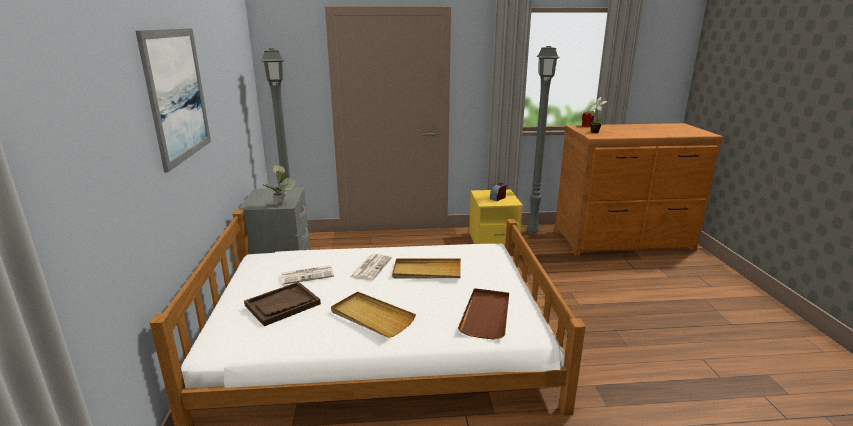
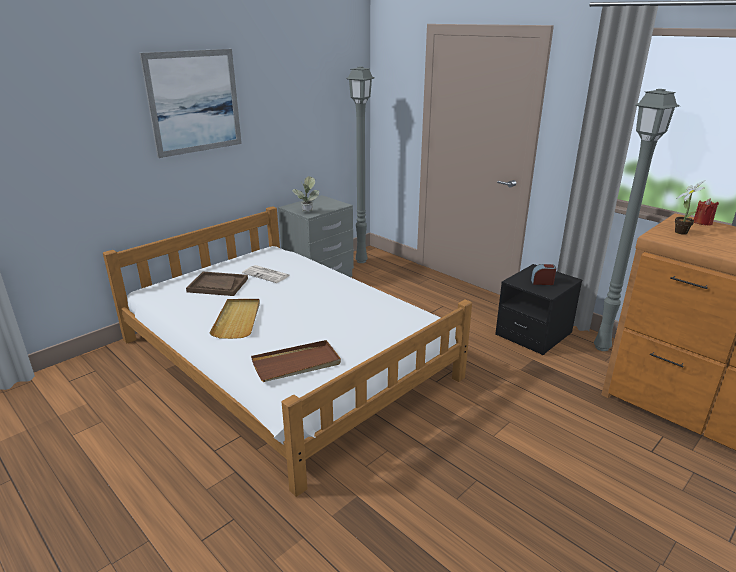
camera: 50 degrees right, 5 degrees up
(371, 267) = (310, 289): newspaper -> none
(427, 271) = (335, 311): beige tray -> none
(493, 241) = (533, 334): yellow nightstand -> black nightstand

